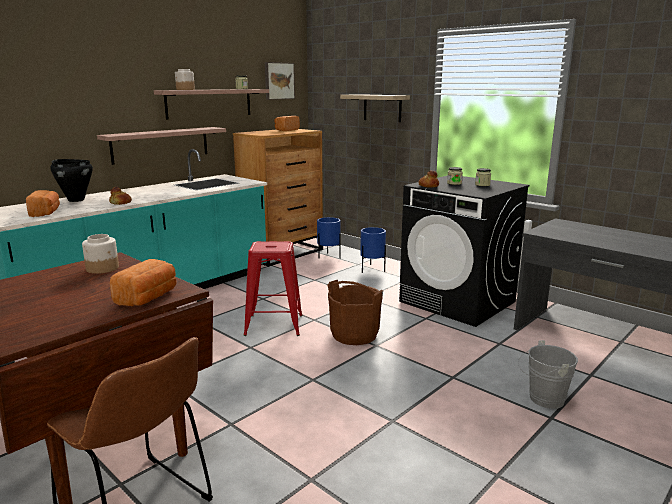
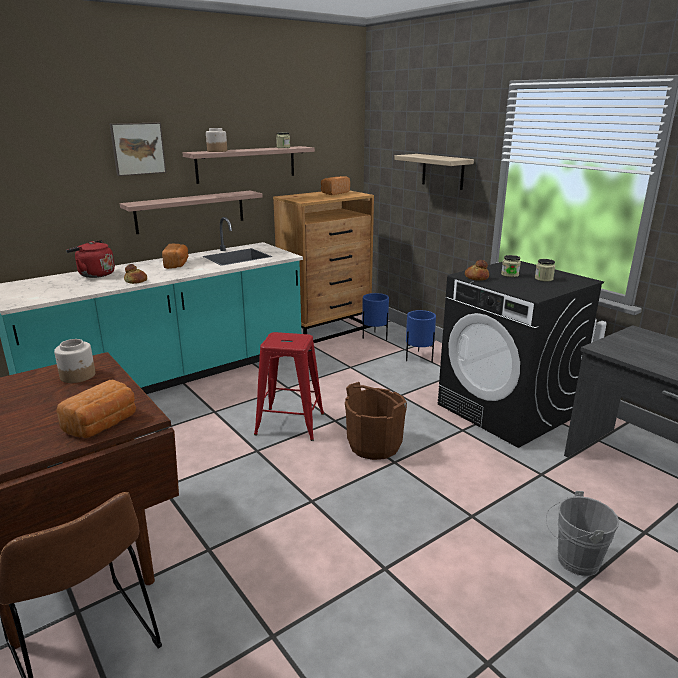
camera: 10 degrees right, 5 degrees up
(46, 213) = (56, 292): bread -> bread (177, 264)
(76, 200) = (94, 274): black cooking pot -> red kettle
(278, 81) = (329, 136): picture -> picture (137, 148)

